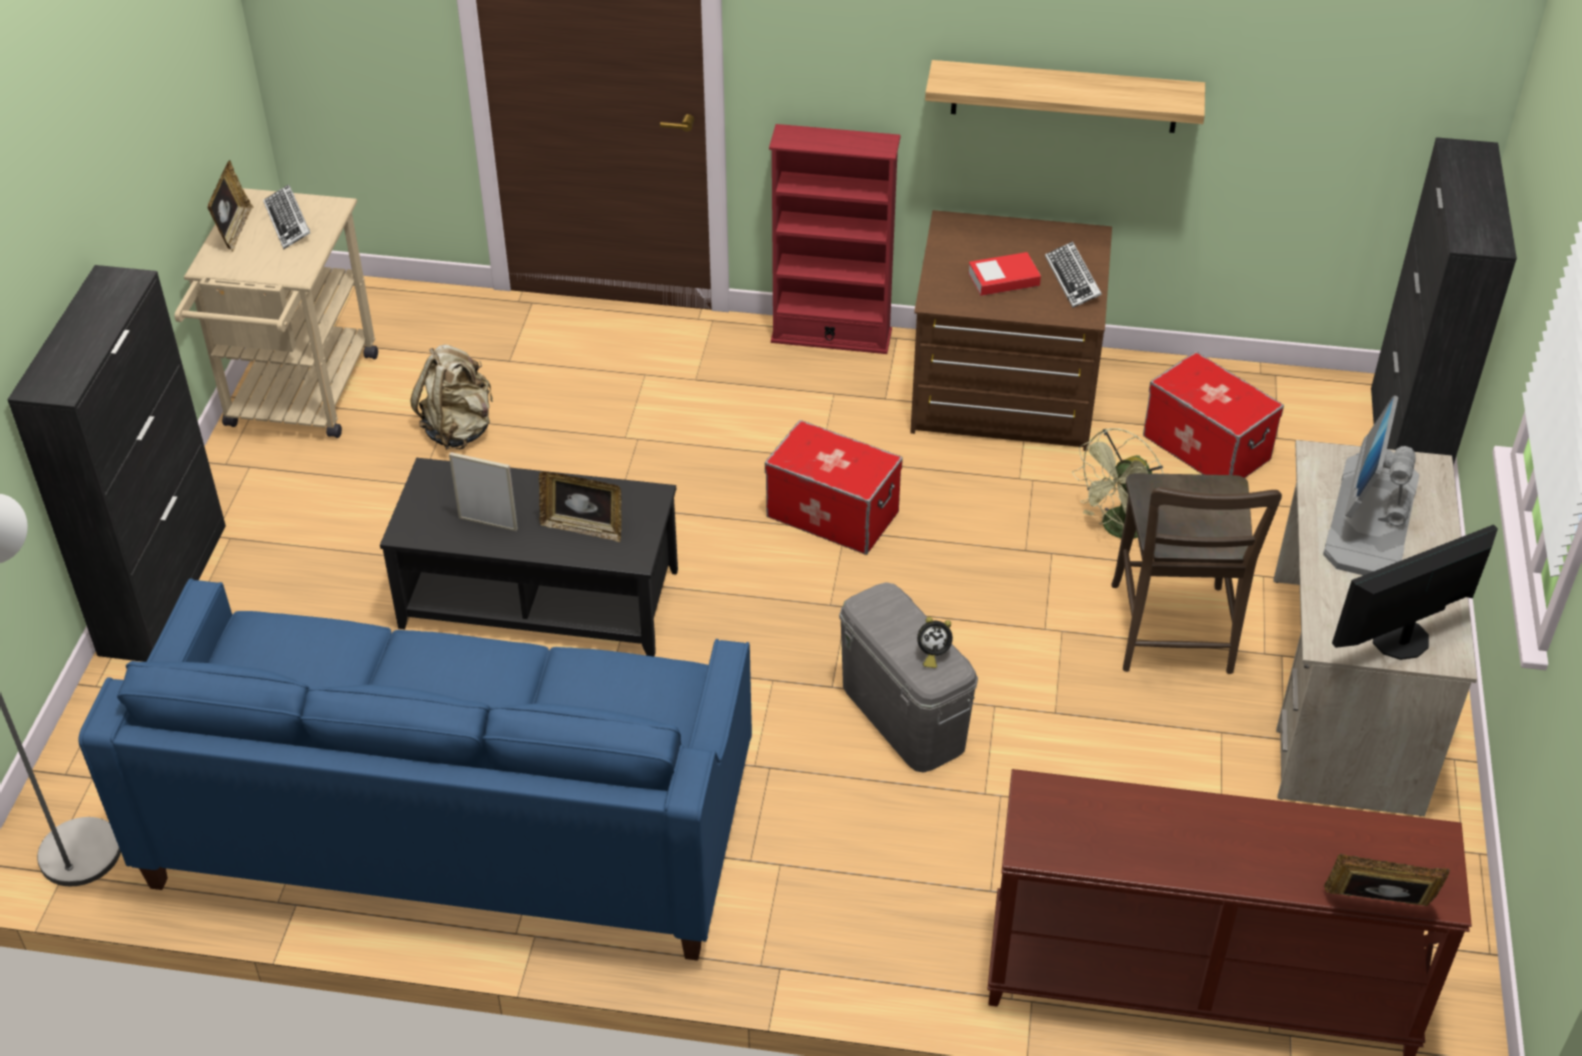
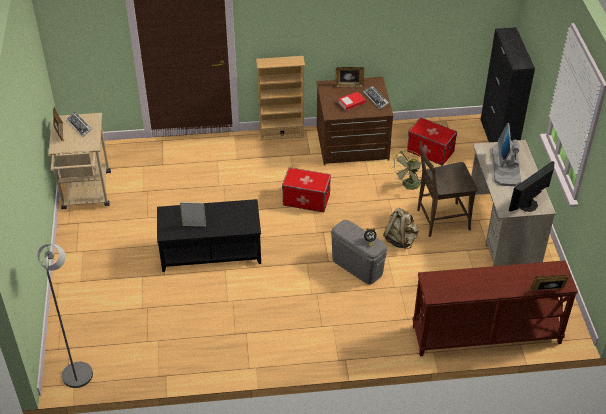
camera: 15 degrees left, 0 degrees up
(164, 588) = (65, 274): black cabinet -> none
(451, 825) = (211, 336): blue sofa -> none
(459, 429) = (154, 194): beige backpack -> beige backpack (400, 240)
(583, 528) = (229, 220): picture frame -> picture frame (349, 85)
(831, 336) = (281, 134): red bookcase -> beige bookcase
(1064, 96) = (362, 33): shelf -> none
(1172, 635) = (440, 220): brown chair -> brown chair turned 90 degrees clockwise

